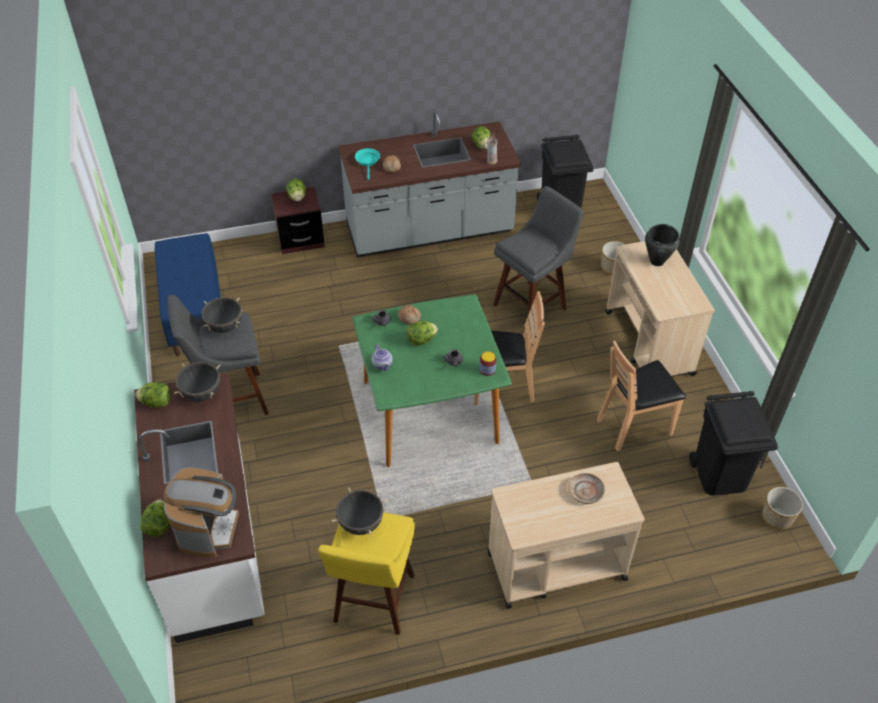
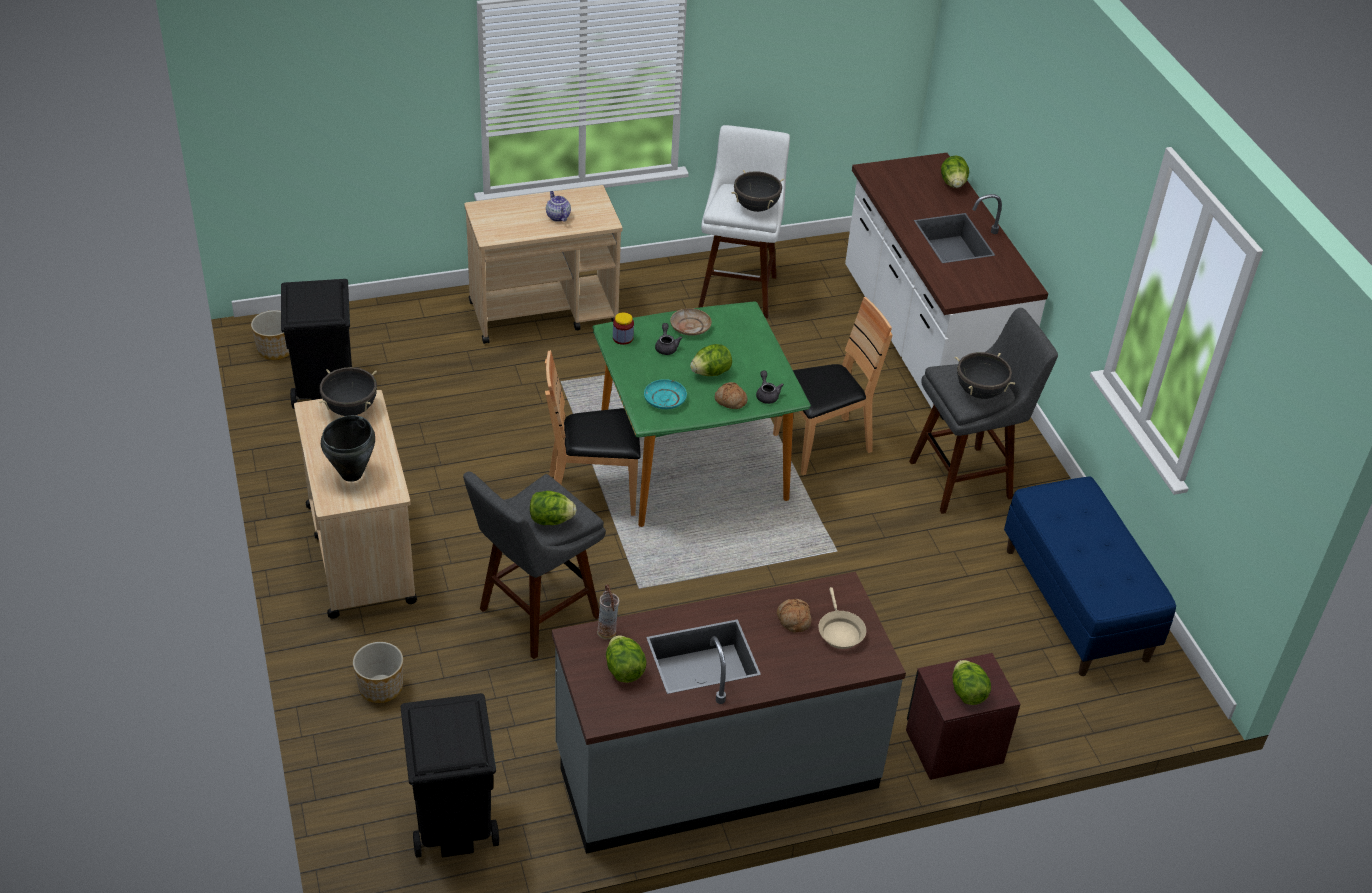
camera: 175 degrees right, 5 degrees down
(156, 402) = (1013, 279): lettuce -> lettuce (551, 520)
(201, 393) = (966, 287): black cooking pot -> black cooking pot (350, 409)
(209, 528) = (903, 181): coffee machine -> none
(368, 162) = (839, 631): turquoise frying pan -> beige frying pan
(373, 602) = (738, 289): yellow stool -> white stool
(382, 365) = (757, 345): teapot -> teapot (557, 216)
(456, 318) = (664, 399): none -> turquoise plate
(586, 492) = (521, 223): beige plate -> beige plate (690, 327)
(634, 425) = (416, 444): brown chair -> brown chair (822, 445)

